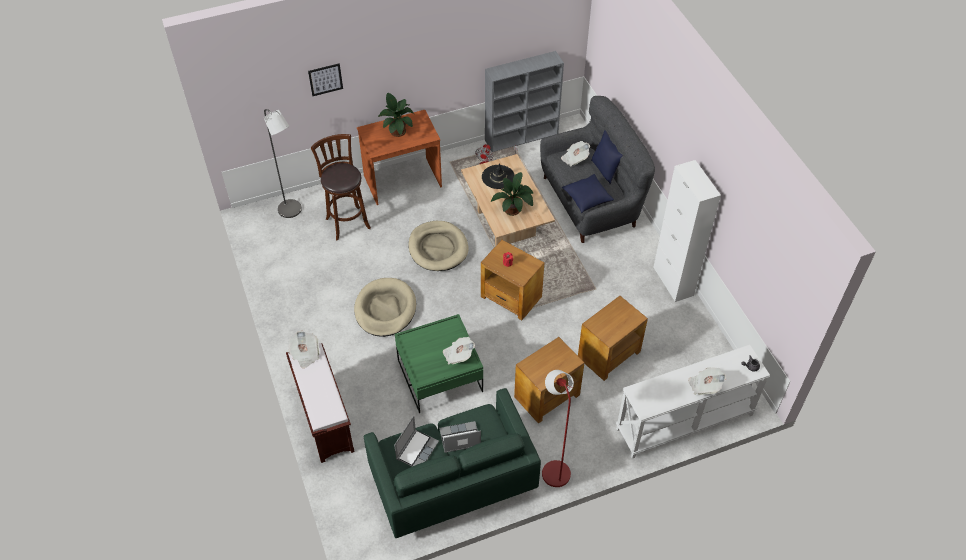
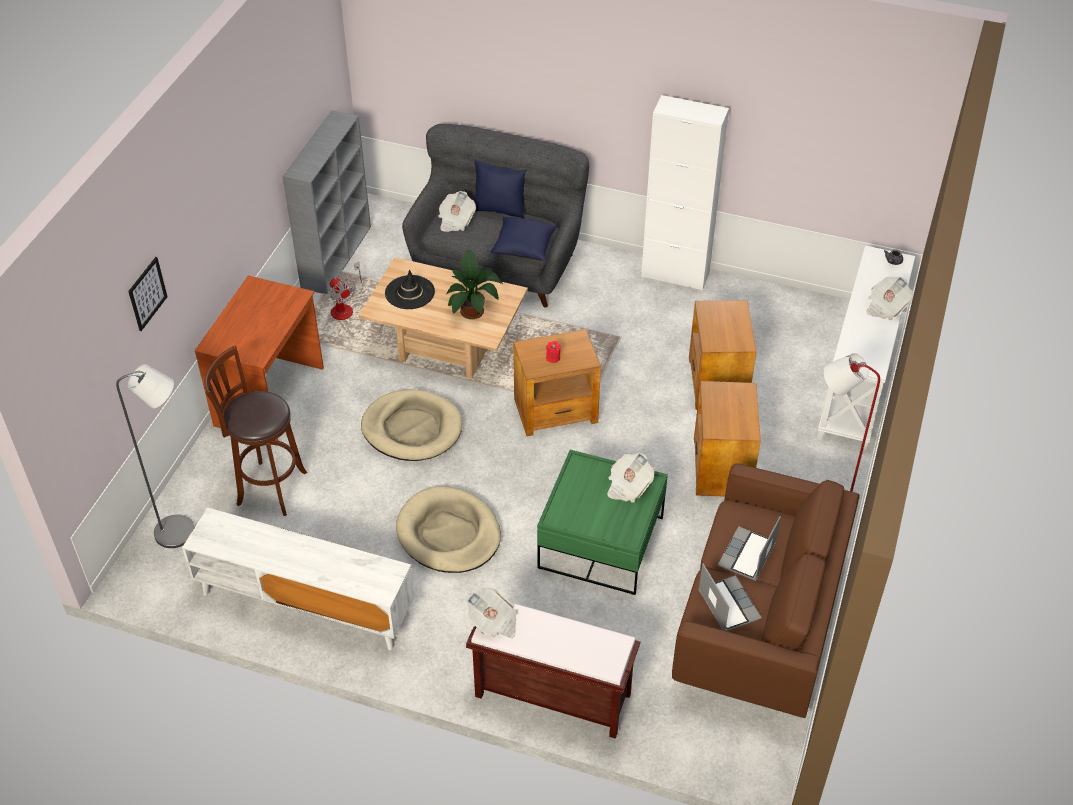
camera: 50 degrees left, 5 degrees down
(292, 285) = (304, 604): none -> white tv stand
(397, 130) = (250, 317): potted plant -> none
(451, 481) = (758, 622): green sofa -> brown sofa

